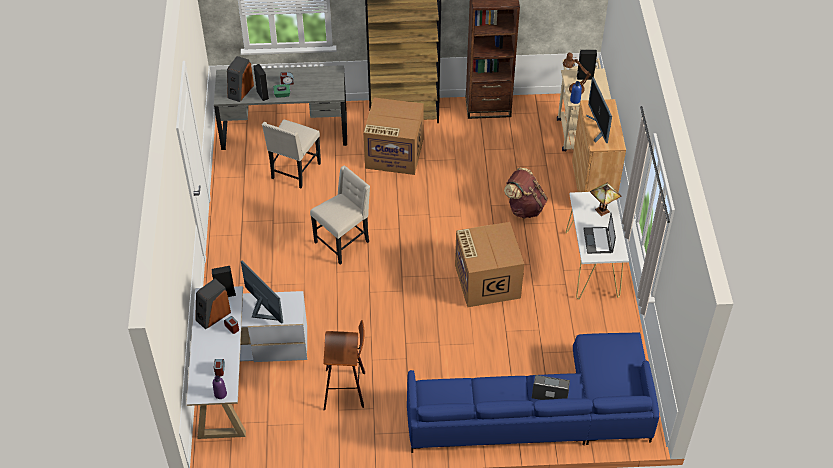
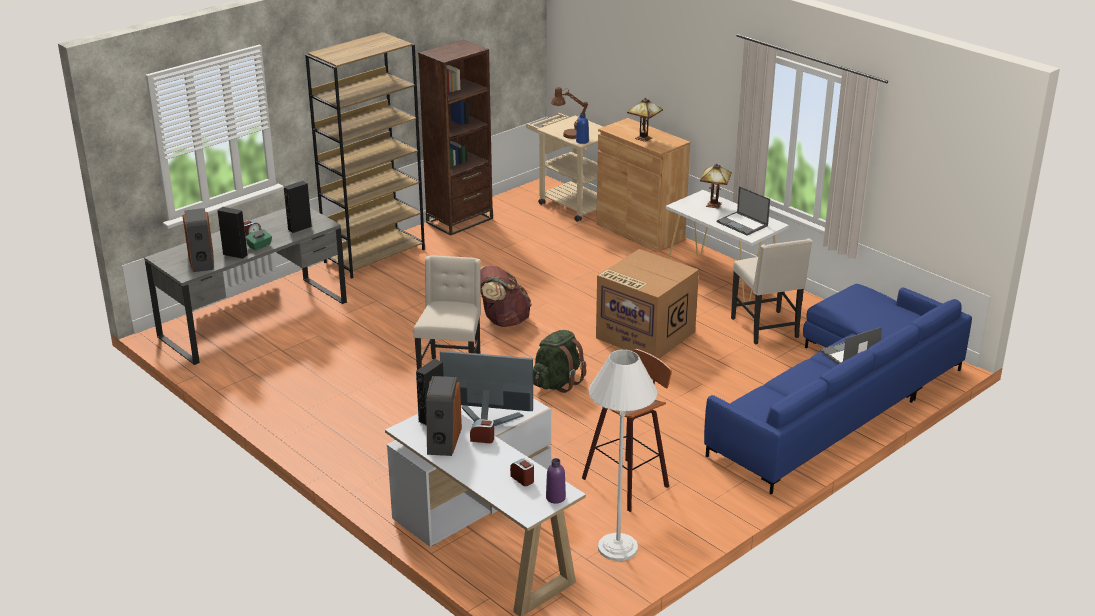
camera: 40 degrees left, 20 degrees down
(290, 429) = (617, 547): none -> white floor lamp
(294, 171) = (313, 345): beige chair -> beige chair (766, 328)
(392, 287) = (557, 383): none -> green backpack
(393, 154) = (409, 288): cardboard box -> none
(524, 207) = (601, 271): brown backpack -> brown backpack (502, 321)
(585, 77) = (567, 125): black speaker -> black speaker (299, 228)
(598, 128) = (645, 138): monitor -> table lamp

